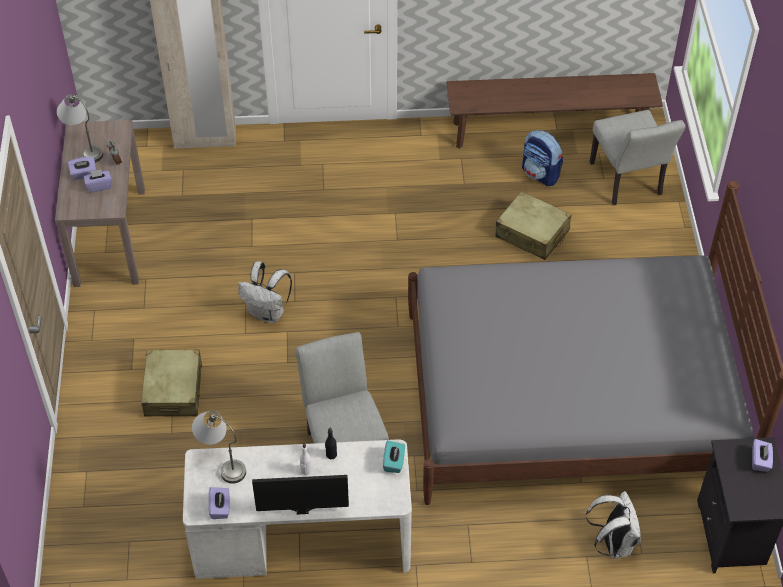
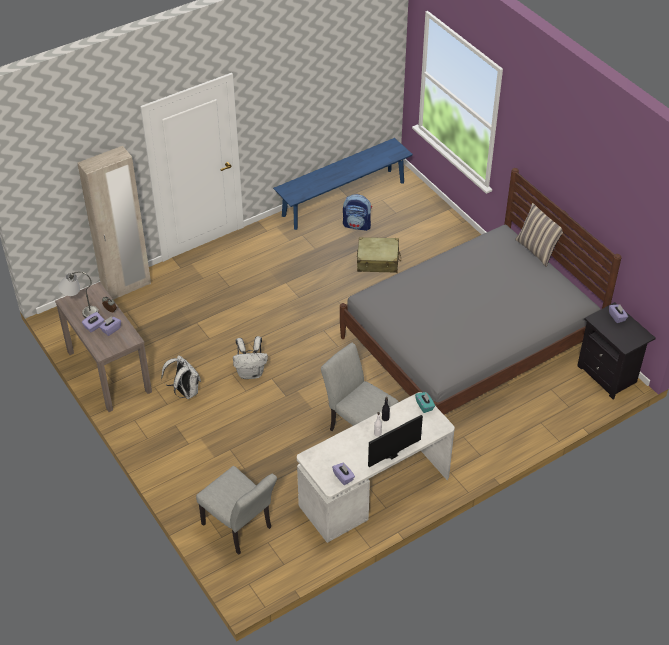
camera: 30 degrees left, 5 degrees down
(173, 390) = (226, 444): beige suitcase -> none
(222, 461) = (323, 451): grey table lamp -> none
(549, 131) = (343, 199): brown bench -> blue bench
(613, 543) = (550, 409): white backpack -> white backpack (185, 392)
(628, 183) = (412, 210): grey chair -> grey chair (240, 529)
(721, 312) = (537, 250): none -> pillow

